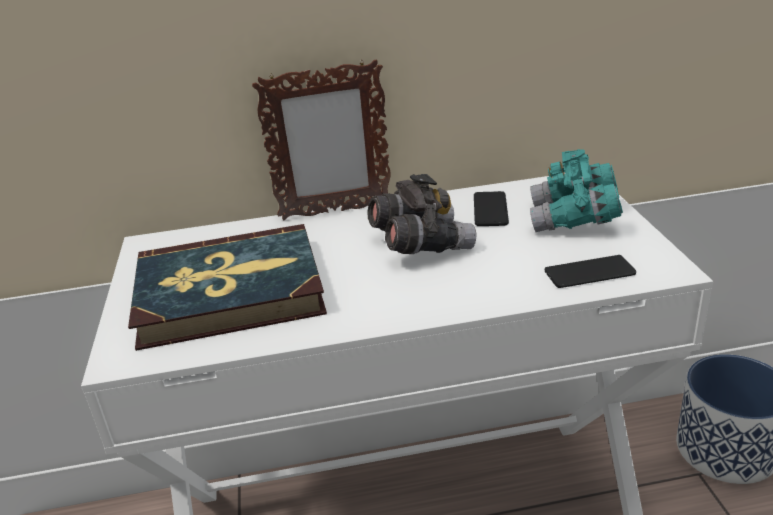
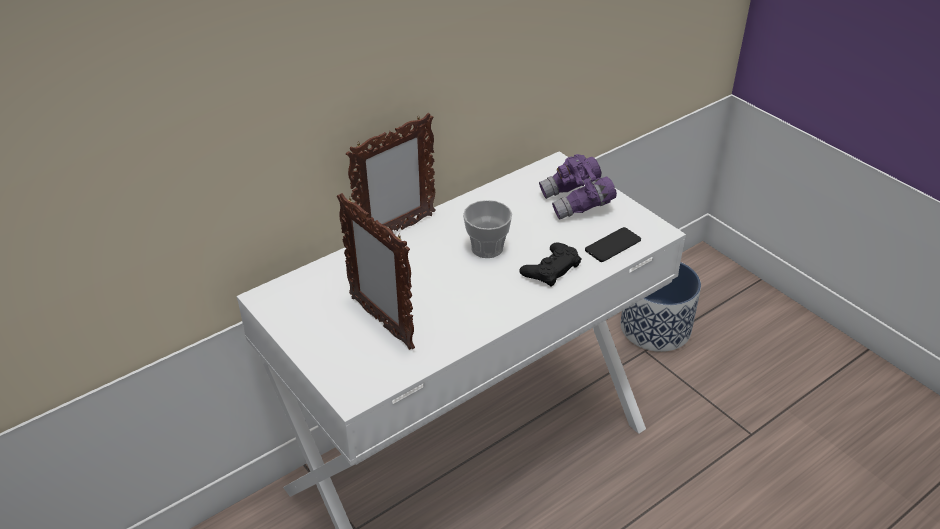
camera: 30 degrees left, 10 degrees up
(229, 292) = (381, 322): book -> picture frame
(420, 245) = (487, 248): grey binoculars -> cup
(481, 281) = (551, 269): none -> black game controller
(490, 209) = (513, 205): phone -> none
(574, 220) = (576, 202): turquoise binoculars -> purple binoculars

